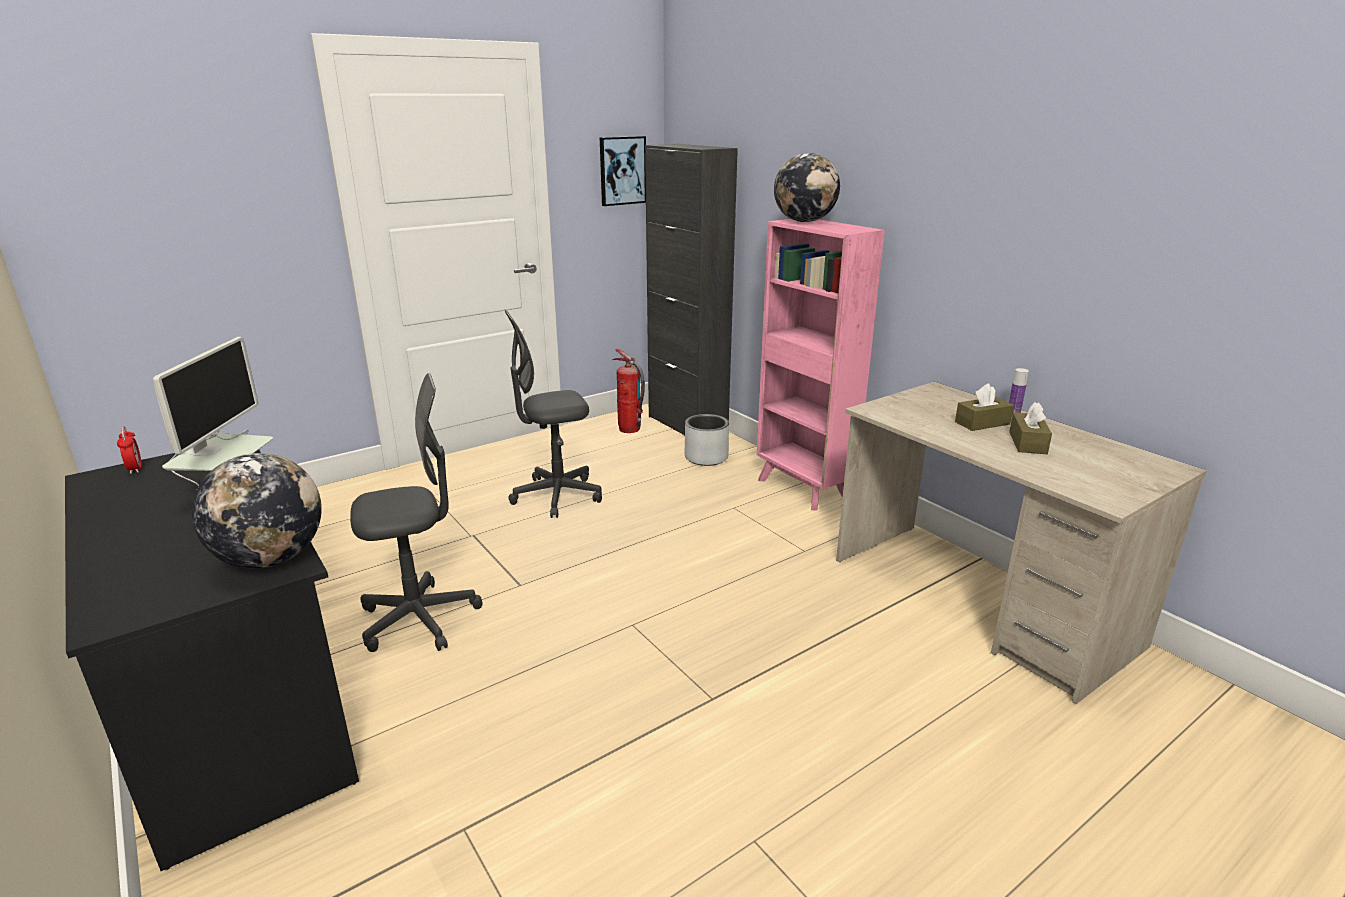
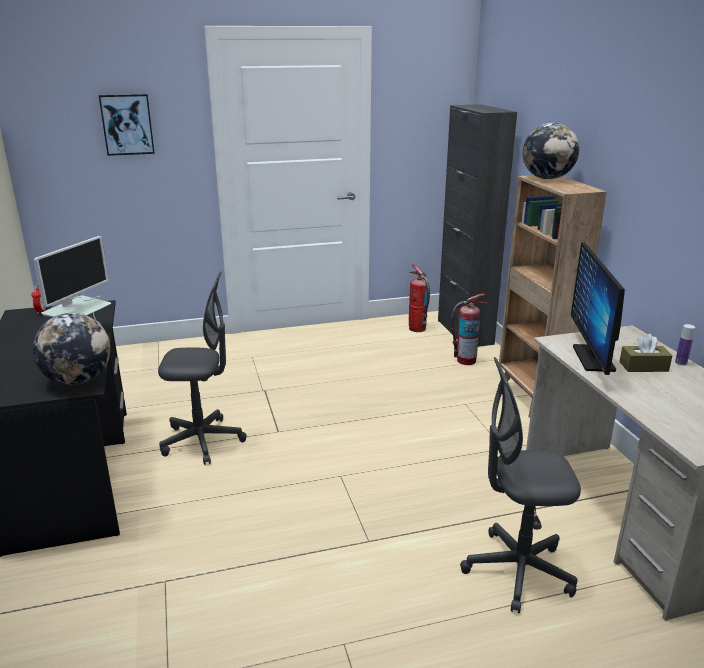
camera: 20 degrees right, 0 degrees up
(557, 496) = (336, 372): grey office chair -> grey office chair (517, 571)
(622, 170) = (434, 124): picture -> picture (127, 124)
(706, 457) = (465, 360): grey planter -> fire extinguisher
(803, 489) = (532, 399): pink bookcase -> brown bookcase
(925, 421) = (593, 358): none -> monitor
(1027, 443) = (669, 389): brown tissue box -> none

